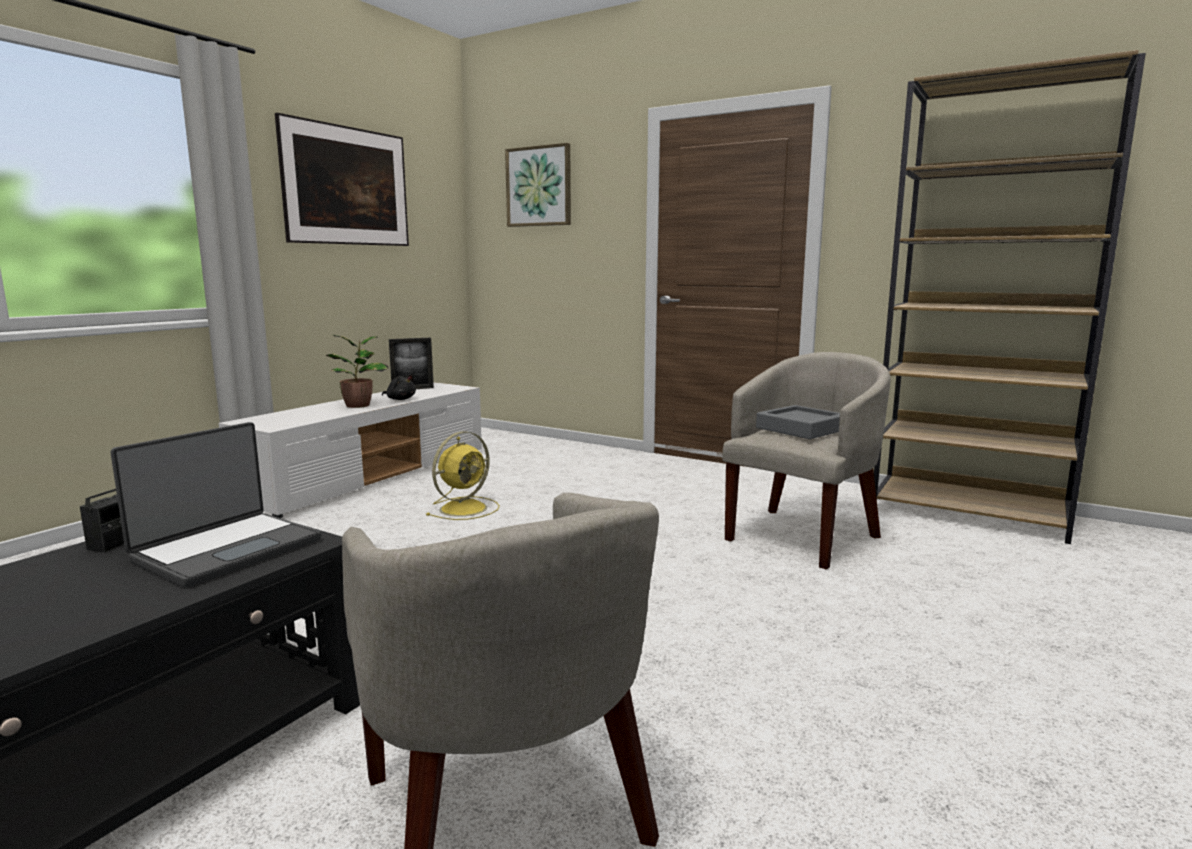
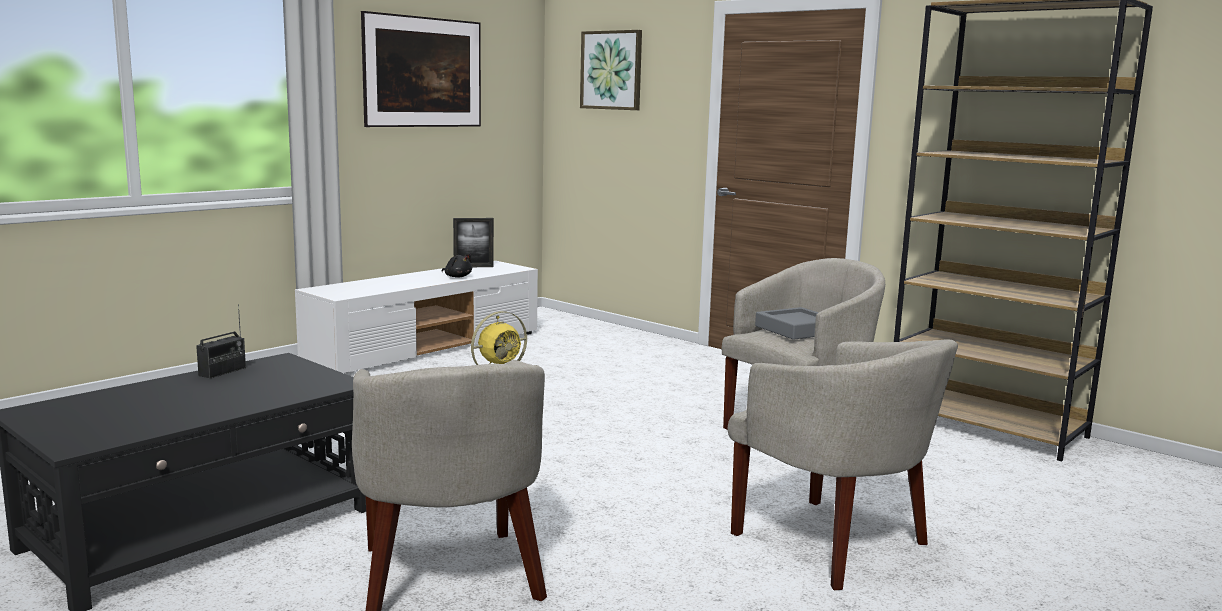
camera: 10 degrees right, 0 degrees up
(226, 549) = (287, 383): laptop -> none
(359, 405) = (418, 280): potted plant -> none
(949, 681) = (834, 544): none -> beige armchair

